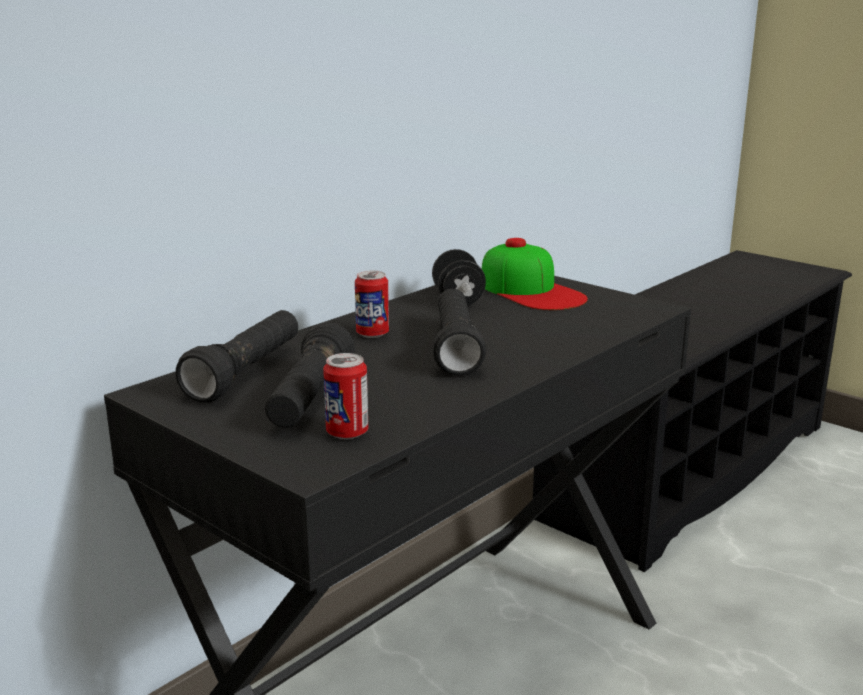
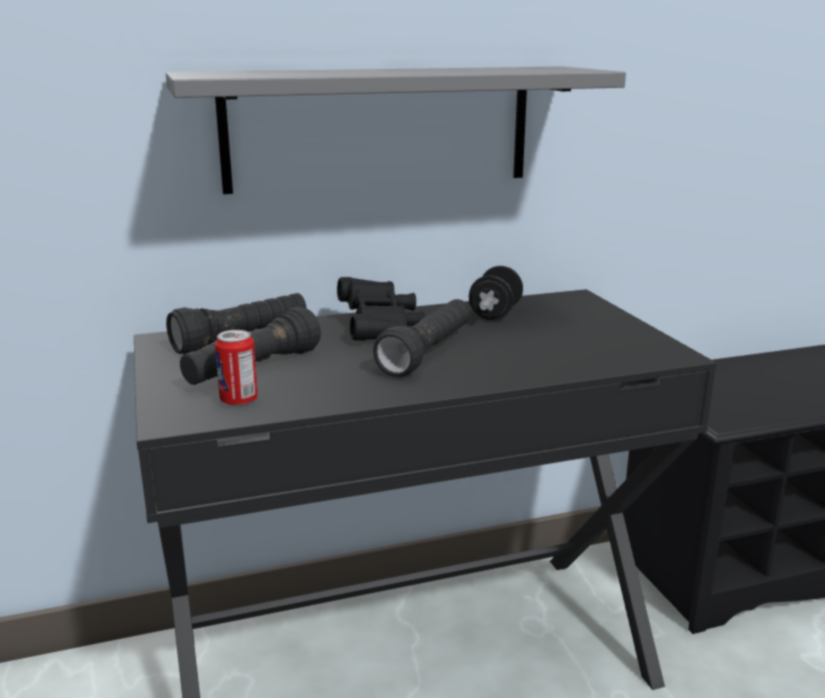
camera: 30 degrees right, 0 degrees up
(327, 115) = (379, 128): none -> grey shelf
(372, 334) = (380, 328): can -> black binoculars
(531, 291) = (574, 318): cap -> none

